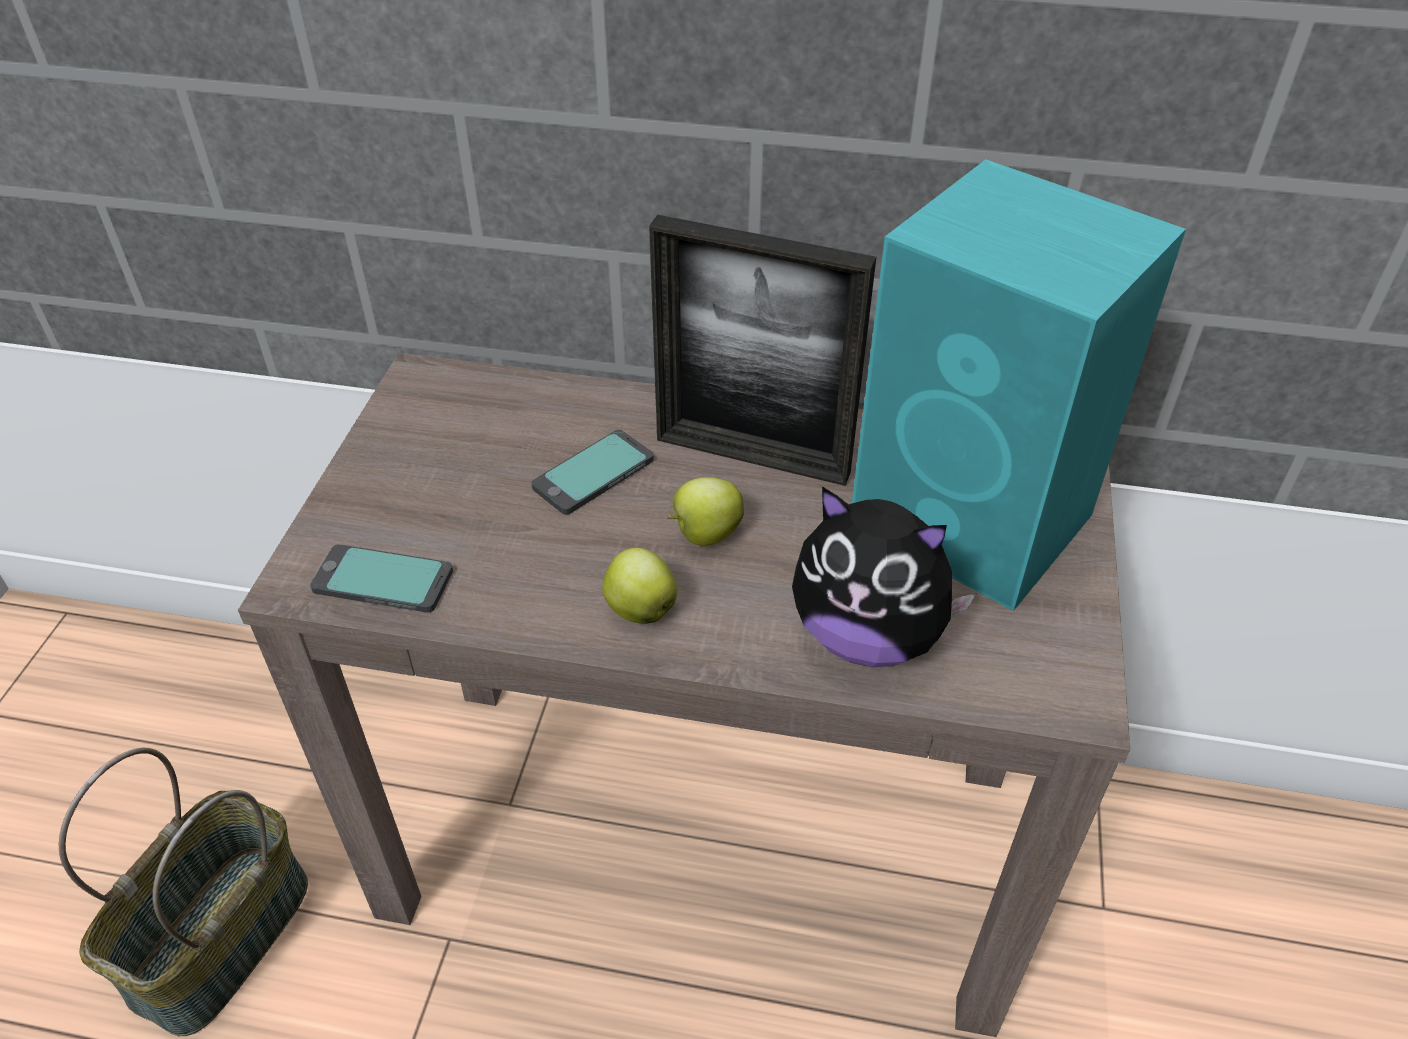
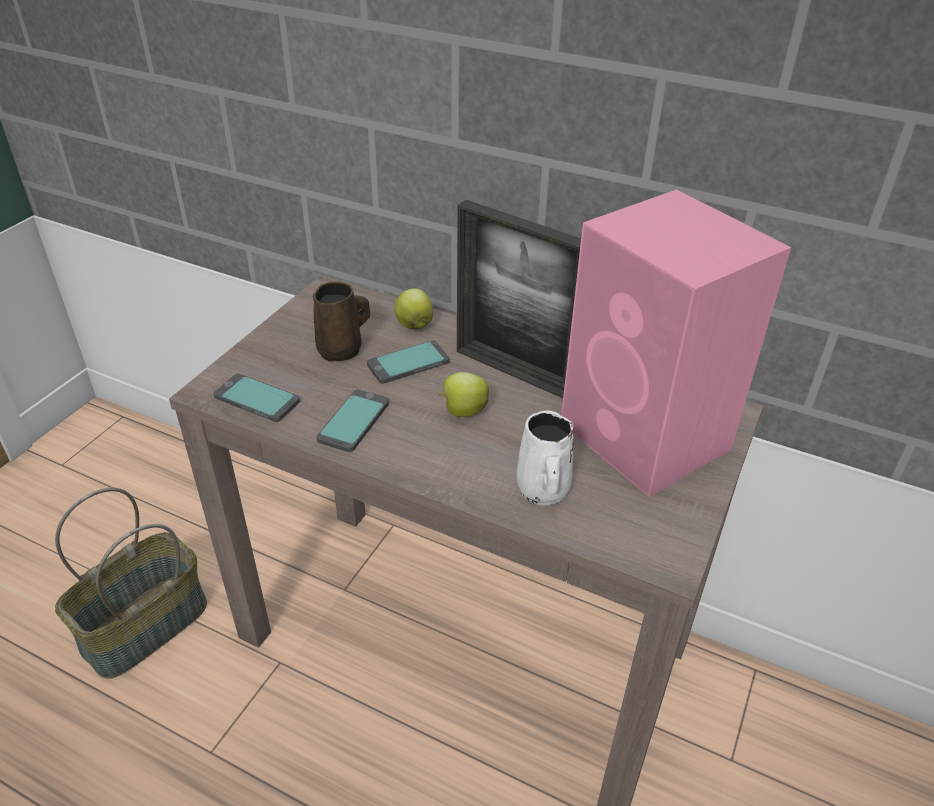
camera: 15 degrees right, 5 degrees down
(484, 471) = (342, 350): none -> brown mug
(548, 585) = (353, 421): none -> phone
(639, 608) = (403, 445): apple -> apple (414, 325)
(868, 636) = (543, 492): plush toy -> white mug
(976, 521) = (647, 438): turquoise speaker -> pink speaker

